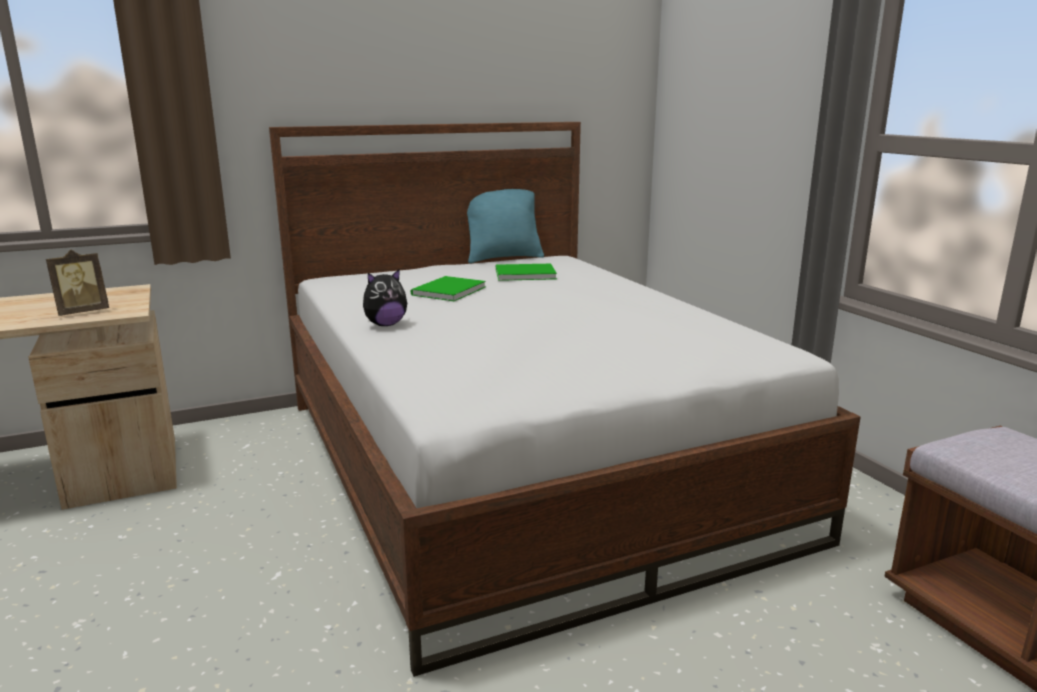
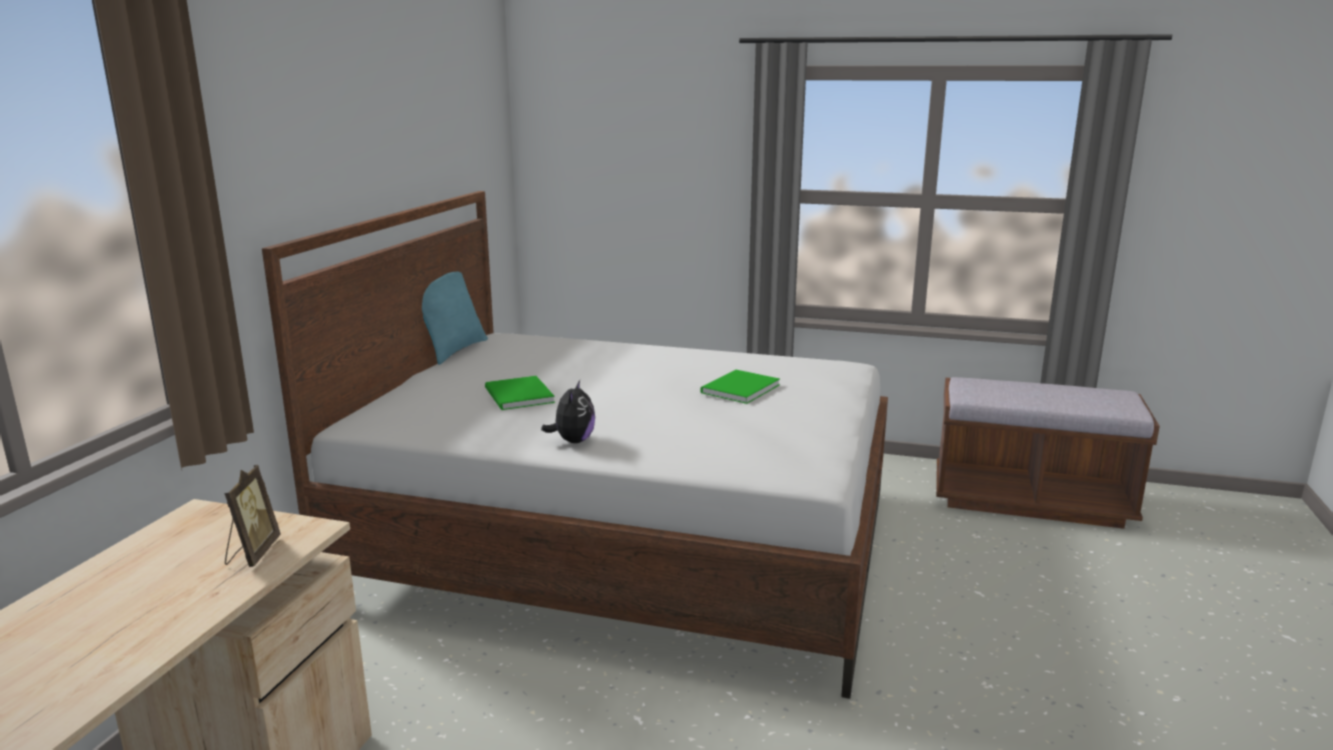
camera: 50 degrees left, 0 degrees up
(523, 274) = (527, 360): green book -> green book (737, 389)

